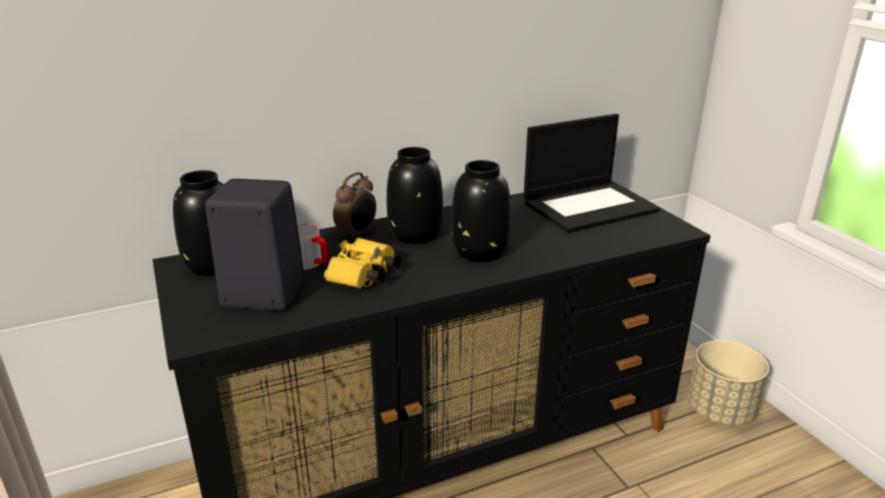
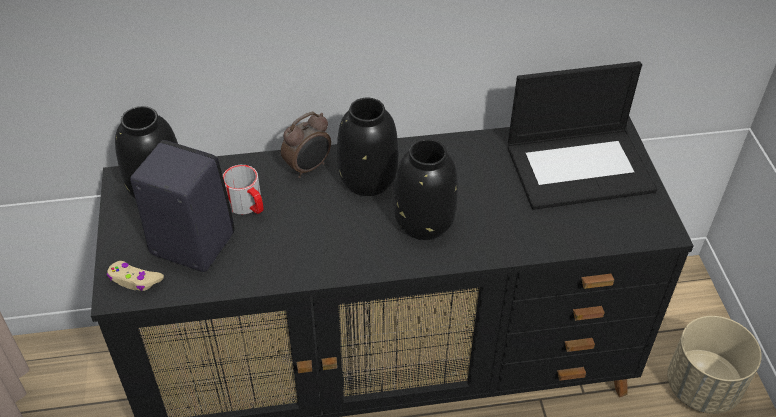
camera: 15 degrees right, 20 degrees up
(210, 327) = (135, 280): none -> beige game controller
(363, 277) = (293, 239): yellow binoculars -> none

